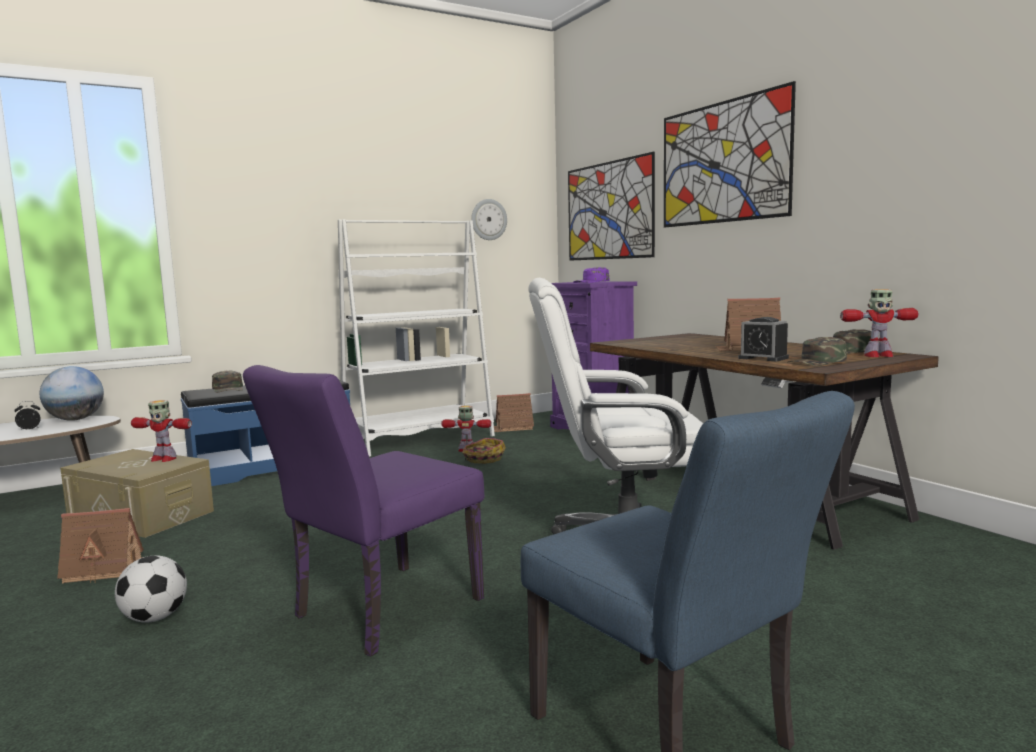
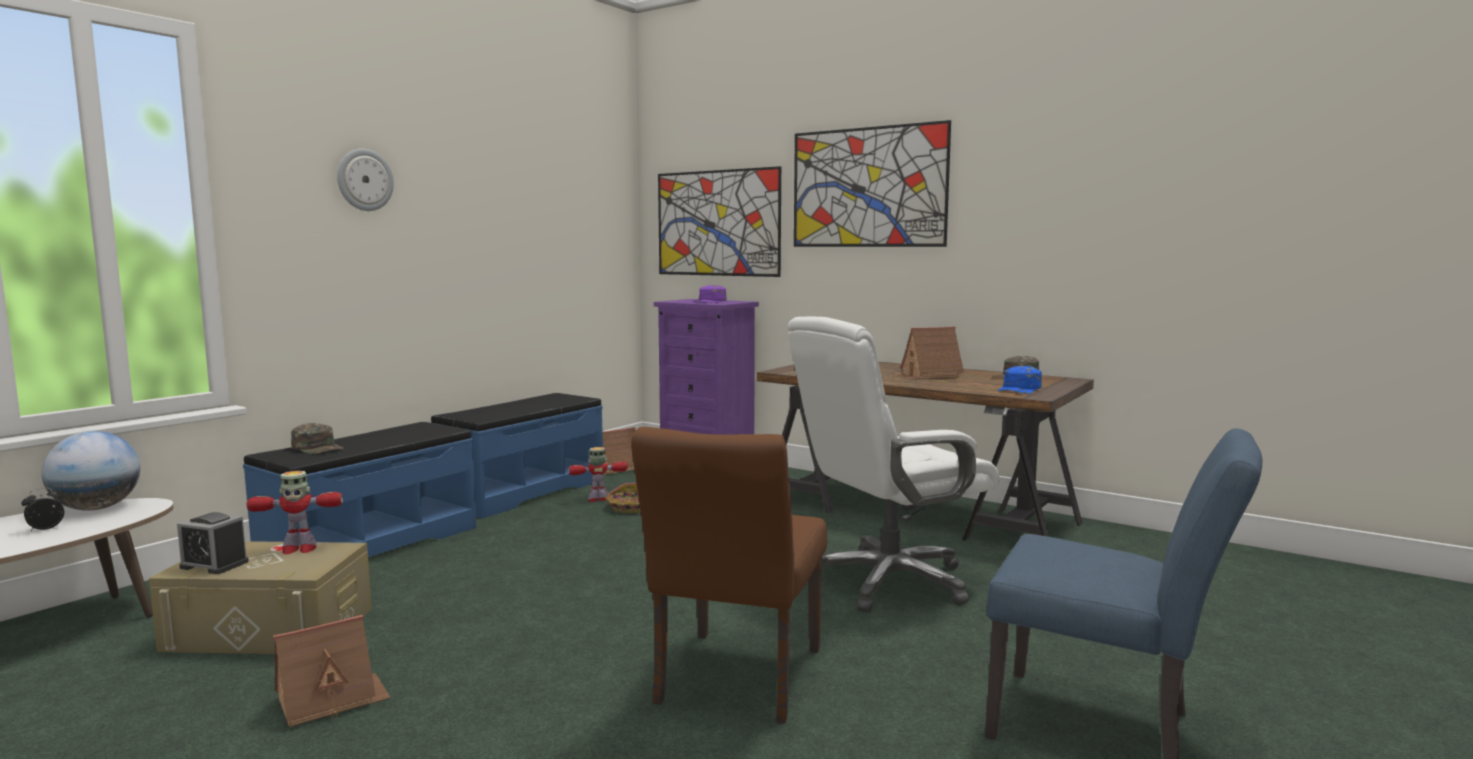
camera: 25 degrees left, 0 degrees up
(155, 618) = (487, 739): football -> none
(377, 612) = (734, 682): purple chair -> brown chair
(419, 440) = (522, 492): white bookcase -> blue bench
(488, 219) = (575, 225): wall clock -> wall clock (364, 180)
(763, 358) = (966, 386): alarm clock -> alarm clock (214, 564)
(818, 362) = (1020, 389): green cap -> blue cap
(878, 355) = (1050, 380): toy robot -> none

